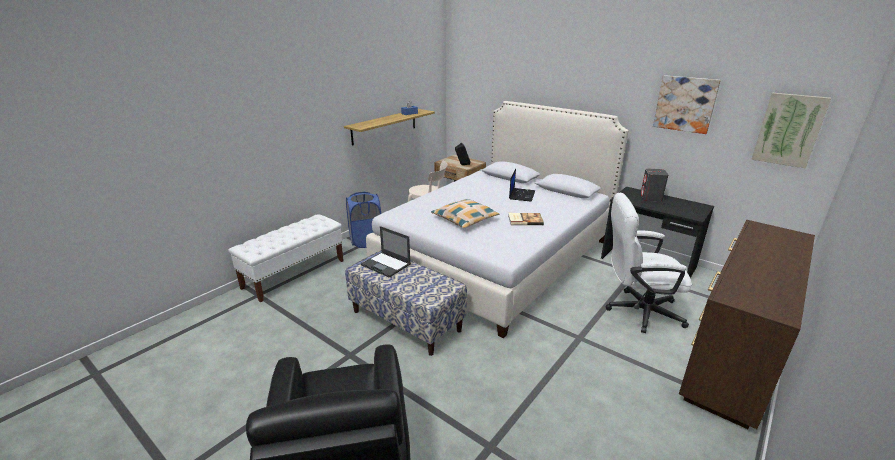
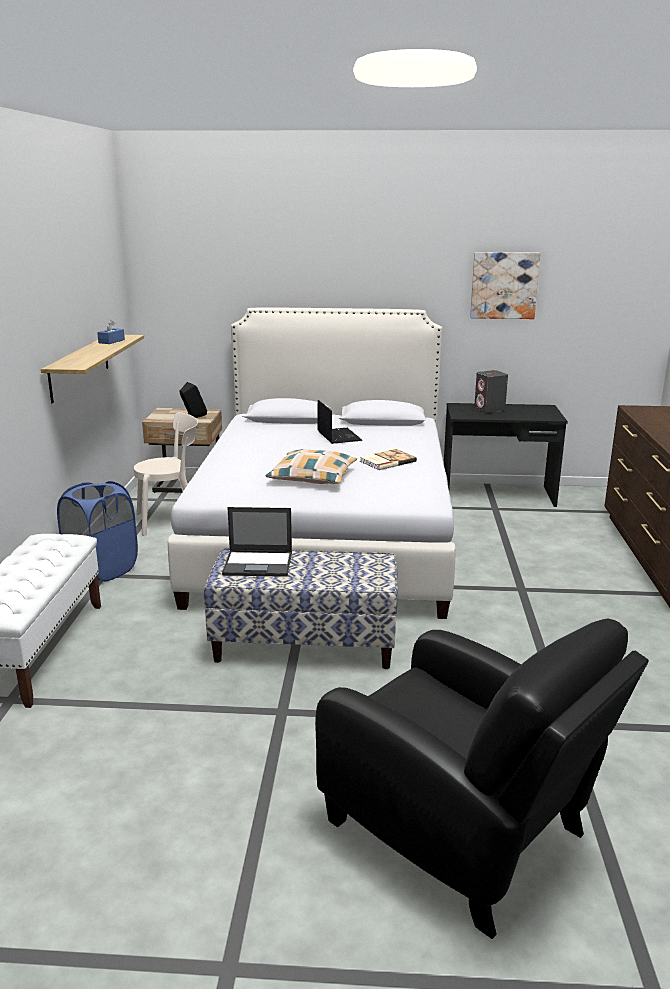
camera: 35 degrees left, 5 degrees down
(637, 311) = (543, 545): white office chair -> none
(789, 130) = (616, 302): picture -> none

